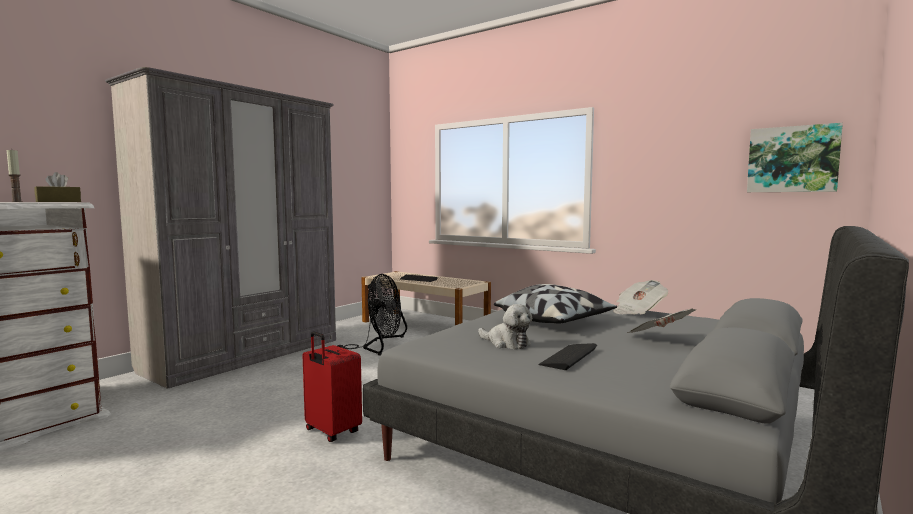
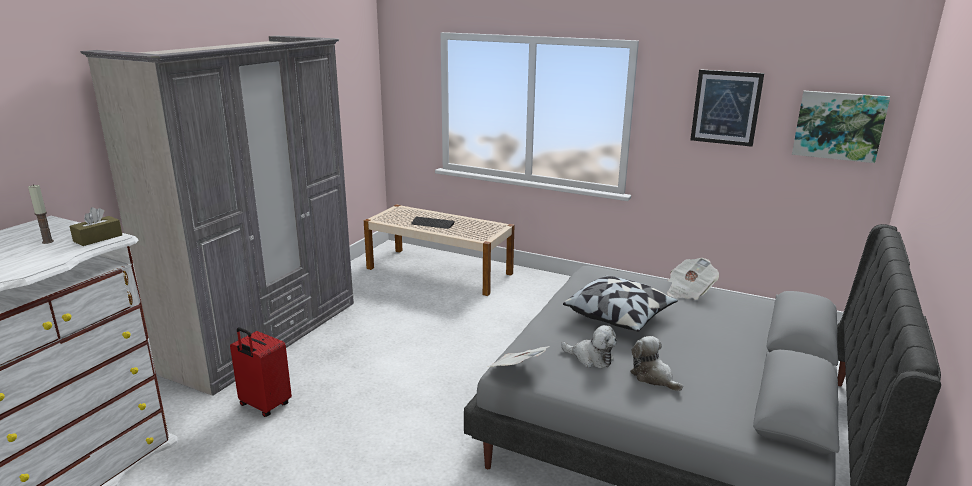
camera: 10 degrees left, 15 degrees up
(331, 432) = (419, 439): red suitcase -> red suitcase (264, 405)
(378, 345) = (404, 309): black fan -> none
(568, 357) = (653, 377): keyboard -> plush toy
(659, 338) = (720, 340): newspaper -> newspaper (517, 371)
(677, 156) = (726, 107): none -> picture

